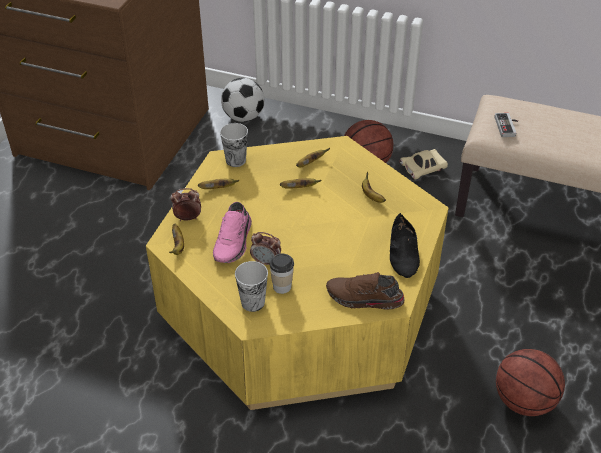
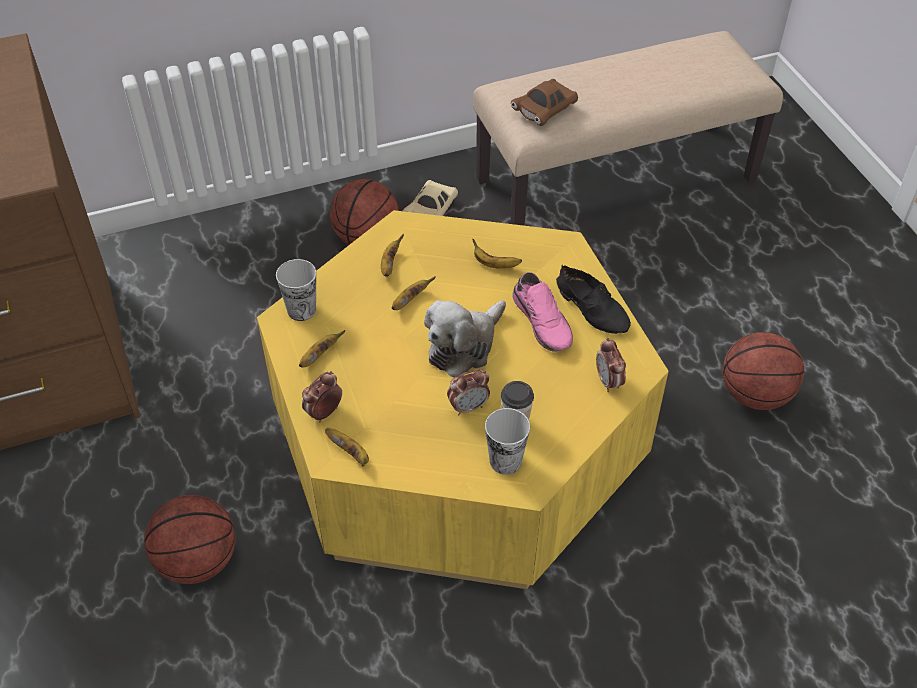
camera: 40 degrees left, 5 degrees up
(103, 278) = (197, 561): none -> basketball
(234, 242) = (409, 407): pink shoe -> pink shoe (543, 322)
(243, 117) = (163, 259): football -> none
(301, 229) = (464, 346): none -> plush toy
(364, 299) = (608, 382): brown shoe -> alarm clock
(508, 126) = (544, 111): game controller -> brown toy car

